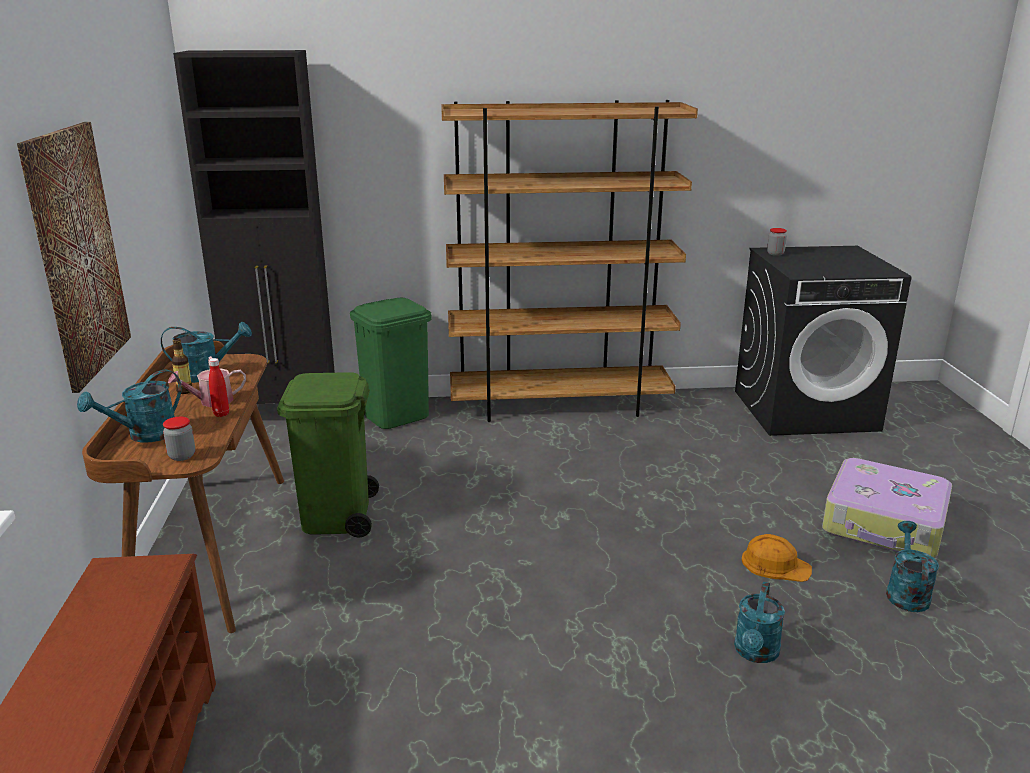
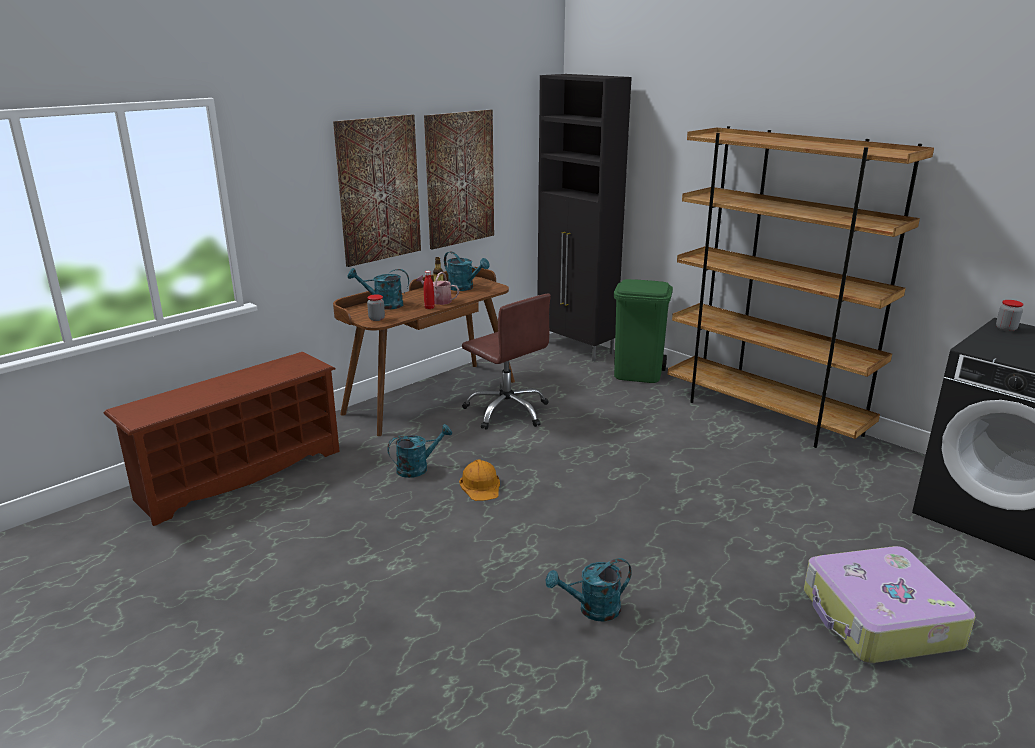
camera: 50 degrees right, 0 degrees up
(135, 216) = (459, 179): none -> picture
(337, 517) = (507, 411): green trash can -> brown office chair
(775, 564) = (716, 582): orange hard hat -> orange hard hat (481, 485)
(905, 592) = (786, 662): turquoise watering can -> turquoise watering can (418, 468)

